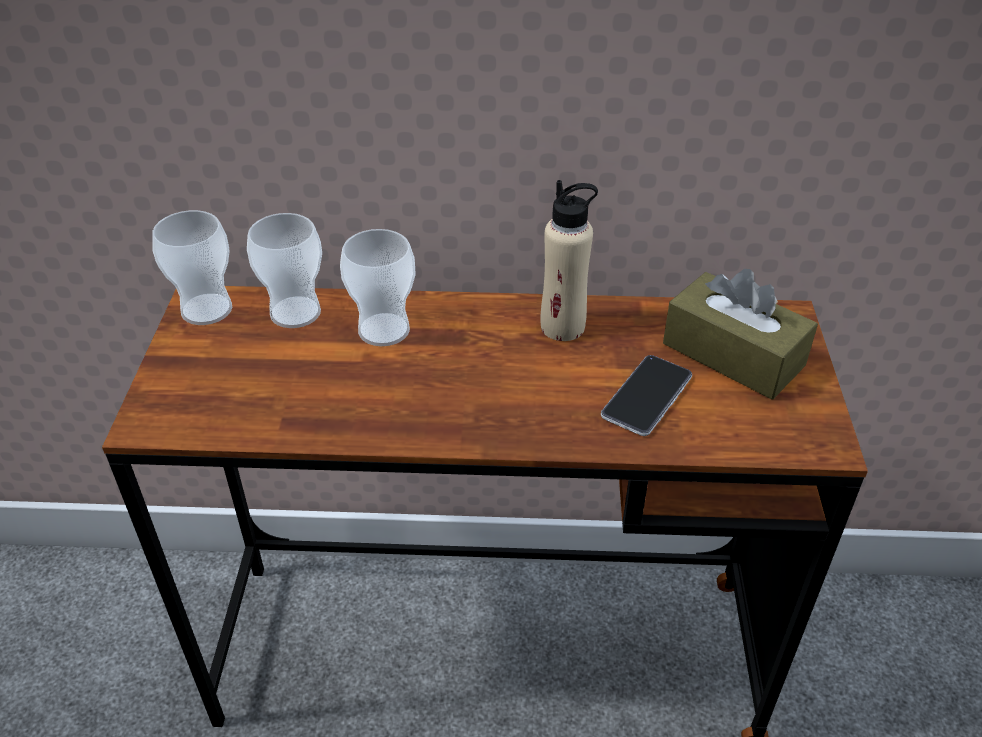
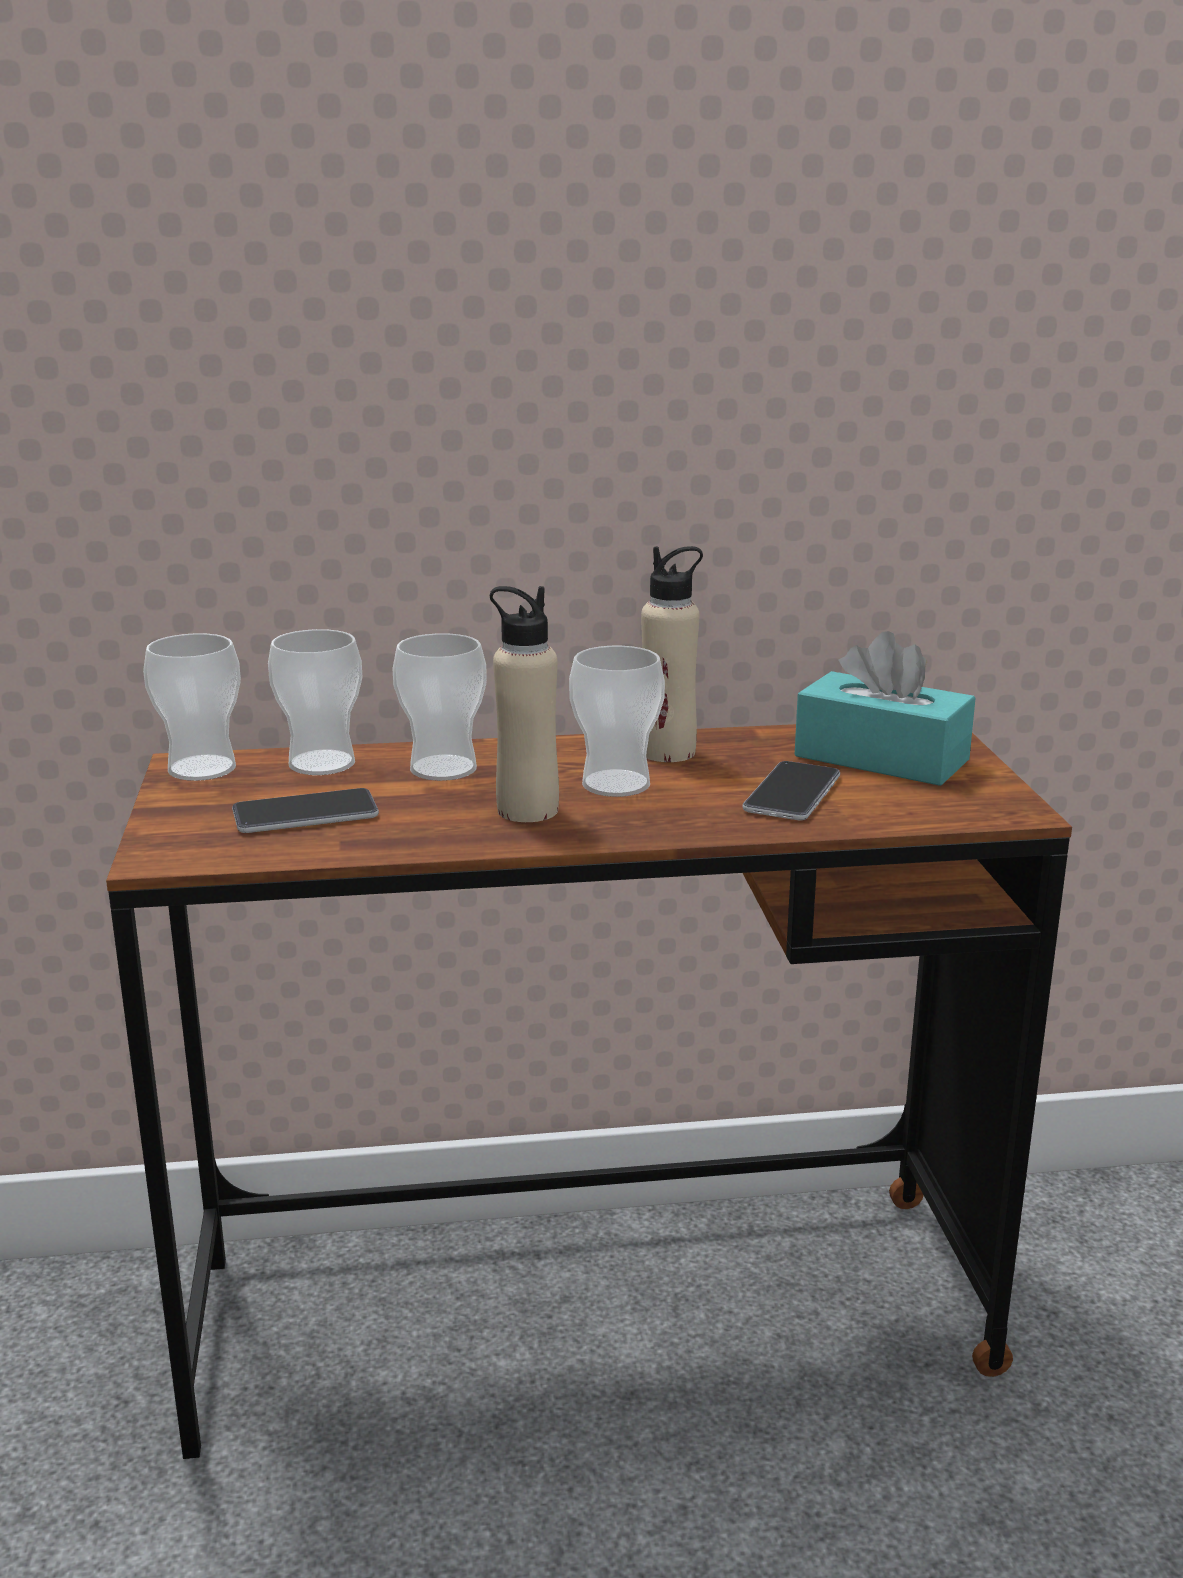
camera: 10 degrees left, 20 degrees down
(265, 379) = (305, 814): none -> phone
(432, 394) = (527, 810): none -> beige bottle
(510, 366) = (616, 784): none -> cup
(733, 354) = (881, 758): brown tissue box -> turquoise tissue box

